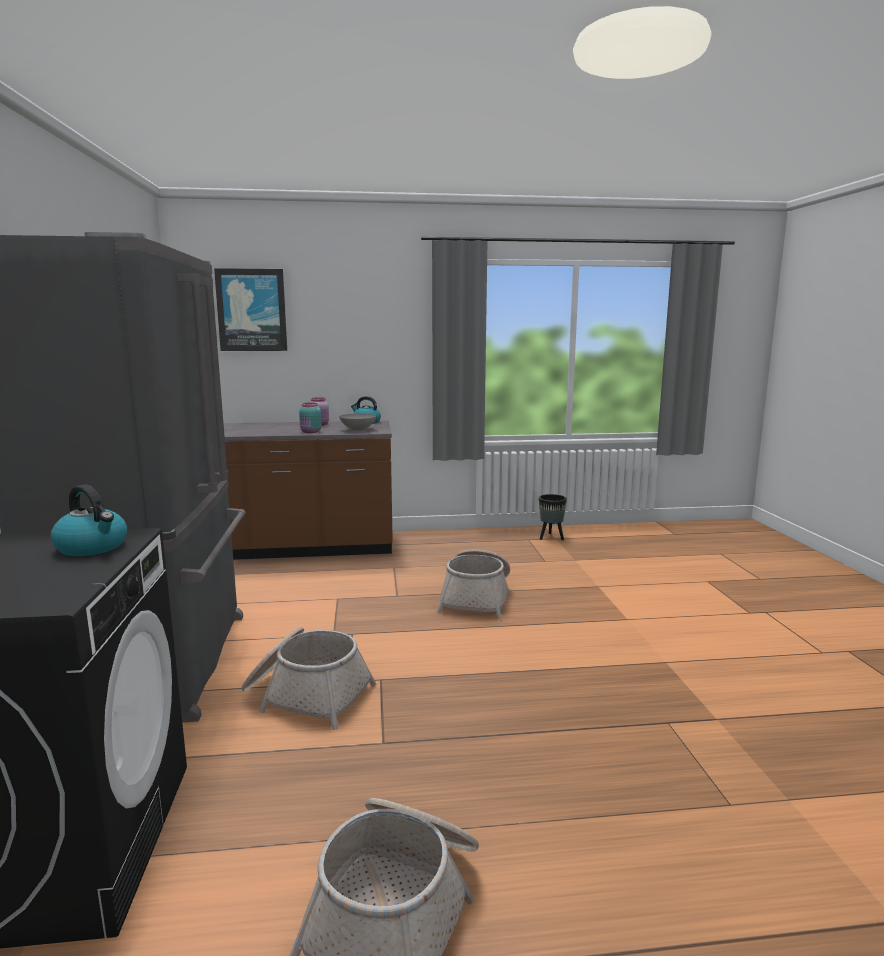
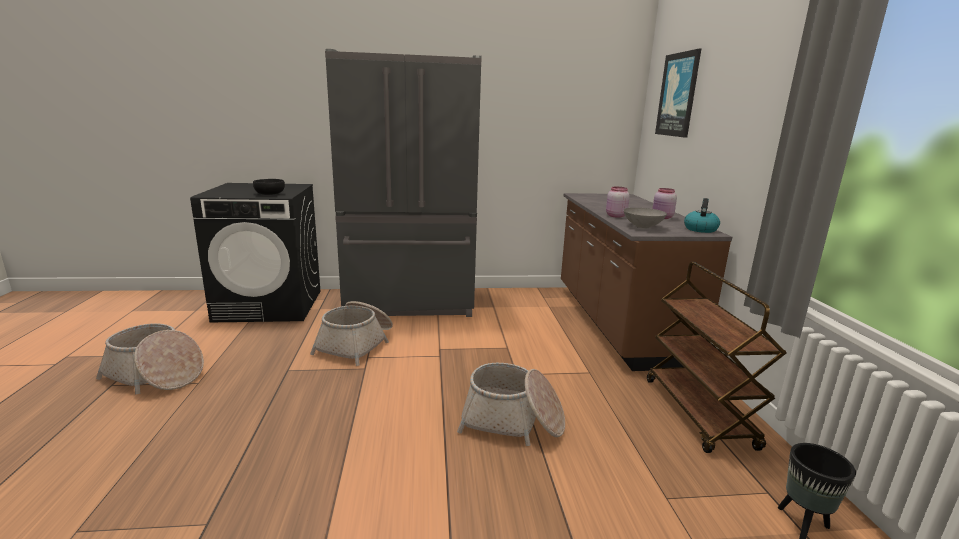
camera: 90 degrees right, 5 degrees up
(93, 547) = (270, 194): kettle -> black bowl
(311, 432) = (615, 216): turquoise jar -> pink jar
(452, 542) = (699, 413): none -> brown cart

